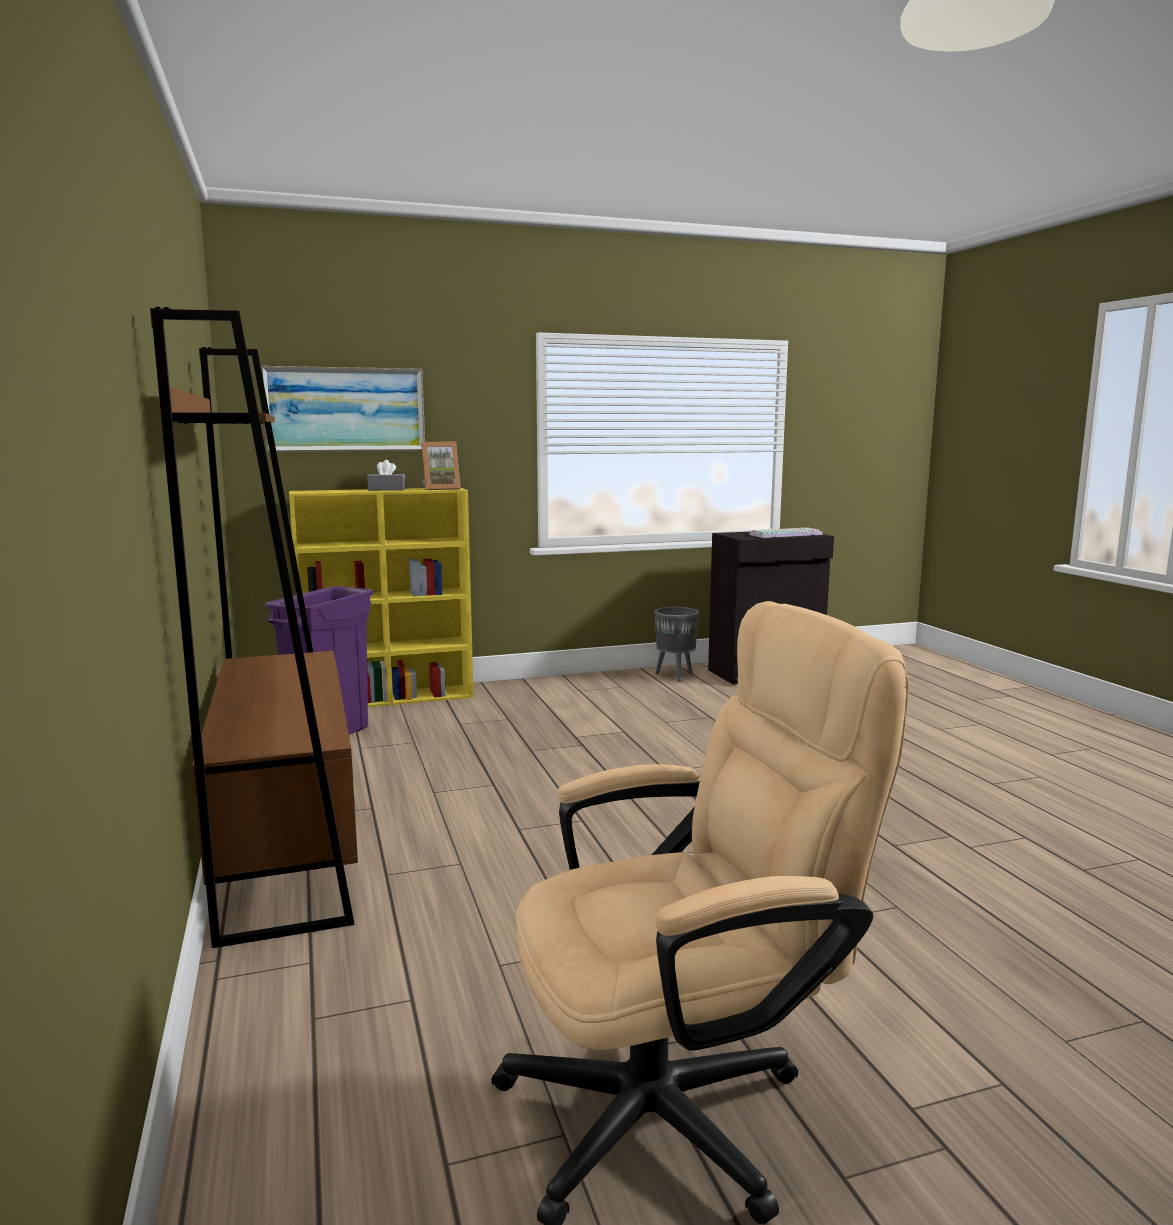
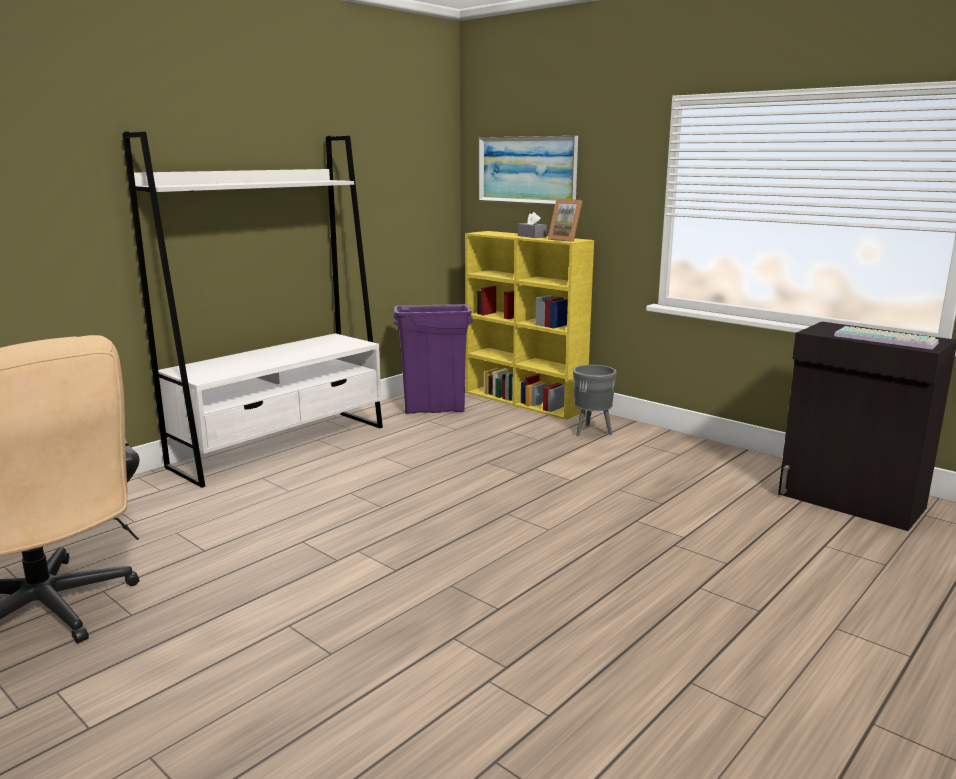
camera: 60 degrees right, 5 degrees up
(286, 843) = (281, 446): brown bookcase -> white bookcase
(676, 676) = (752, 467): grey planter -> grey planter (592, 432)

